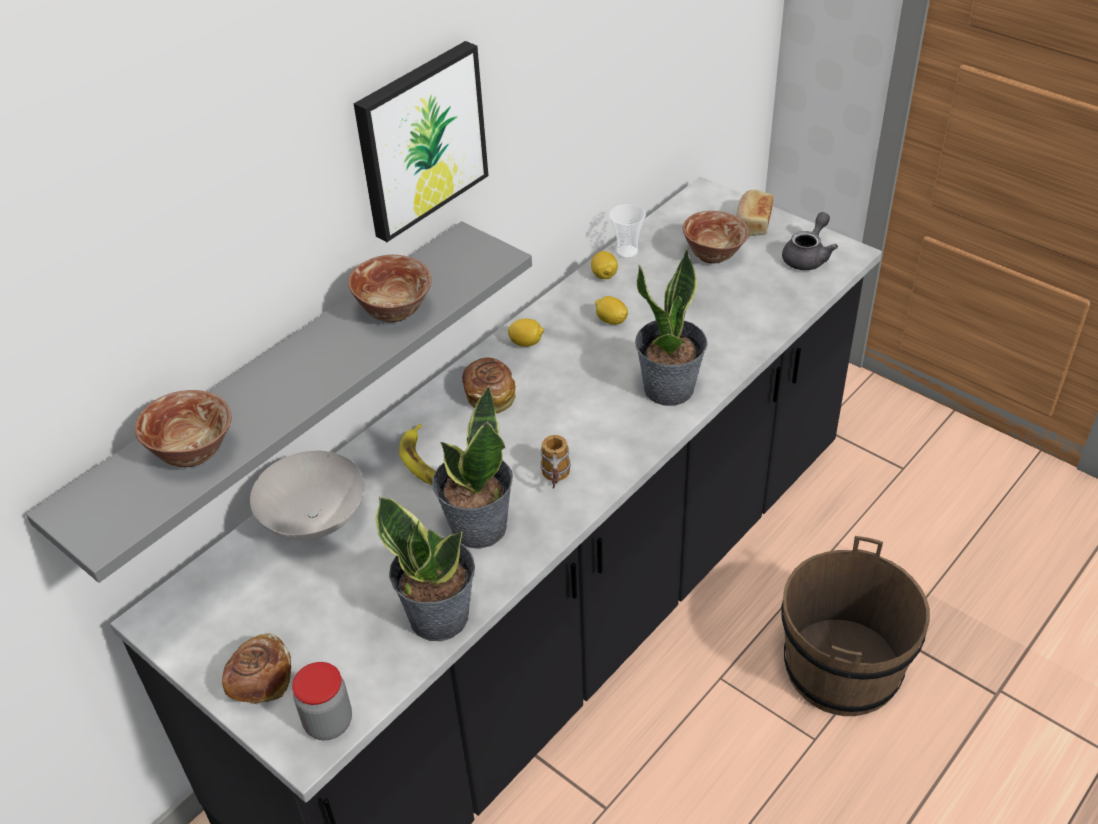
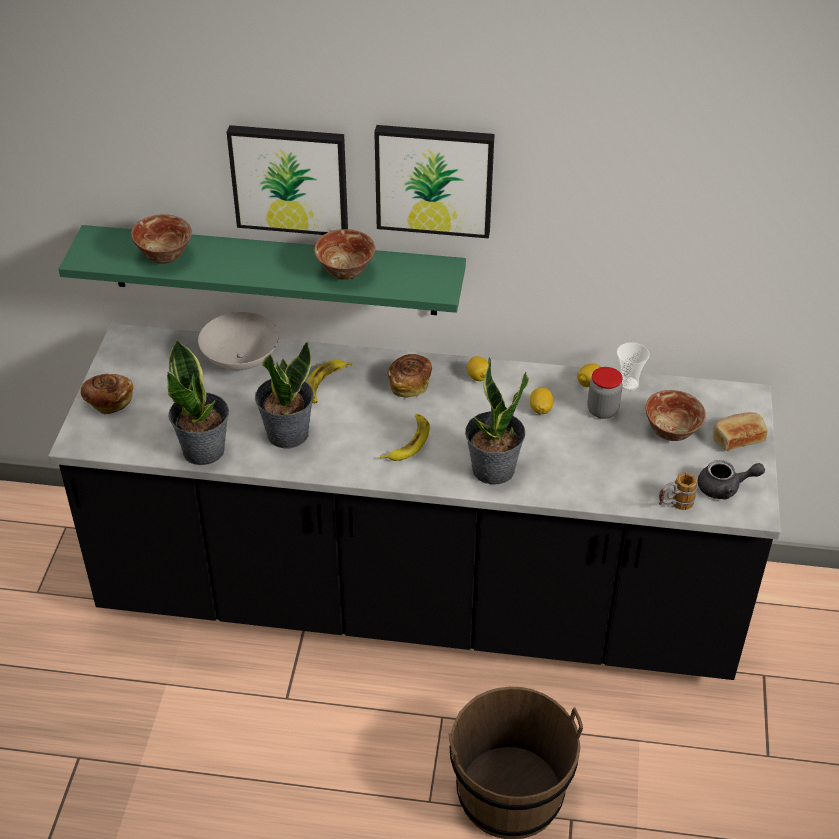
camera: 55 degrees right, 0 degrees up
(275, 245) = (290, 178): none -> picture
(279, 388) = (273, 270): grey shelf -> green shelf
(328, 722) = (99, 442): jar -> jar (602, 410)
(556, 481) = (355, 451): mug -> mug (673, 506)
(577, 433) = (408, 442): none -> banana

